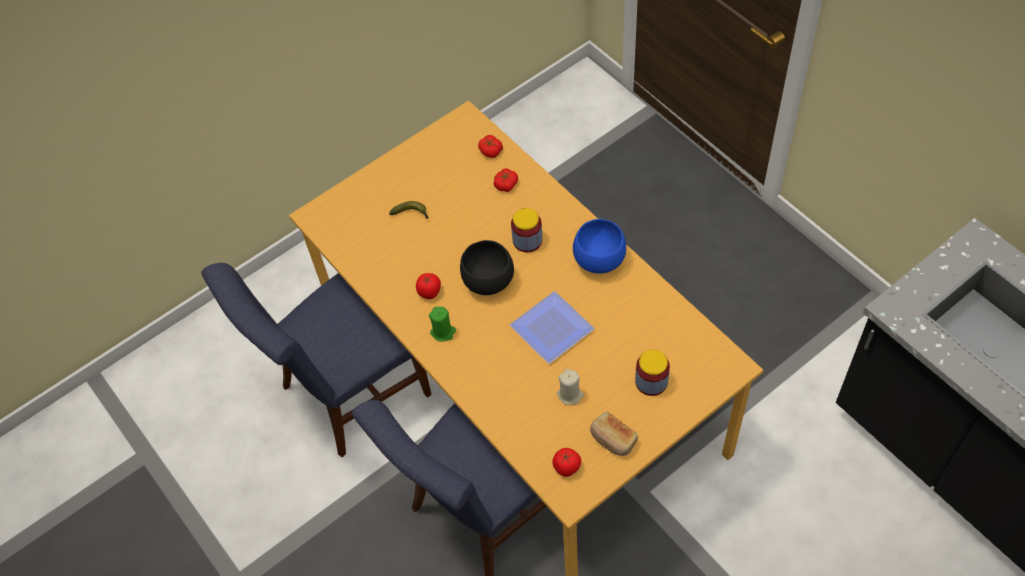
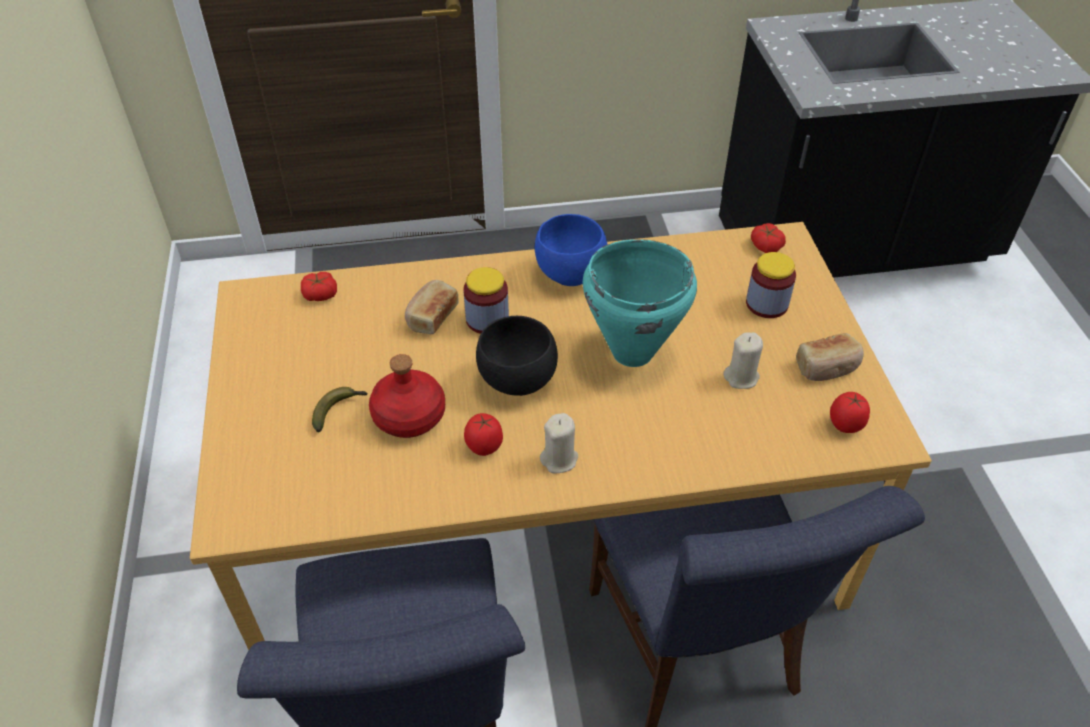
camera: 65 degrees left, 10 degrees down
(428, 247) = (410, 416): none -> red bottle
(443, 332) = (559, 459): green candle -> beige candle
(506, 184) = (385, 303): tomato -> tomato (766, 246)
(510, 212) = (431, 316): none -> bread
(552, 326) = (631, 351): plate -> turquoise cooking pot

